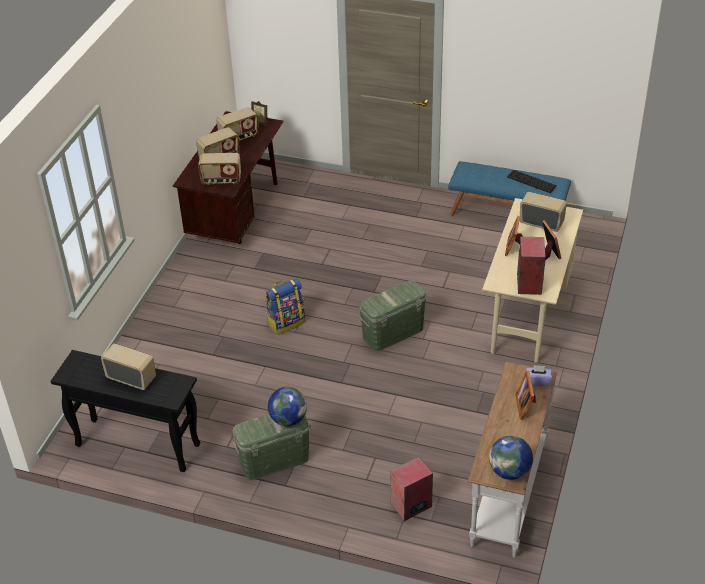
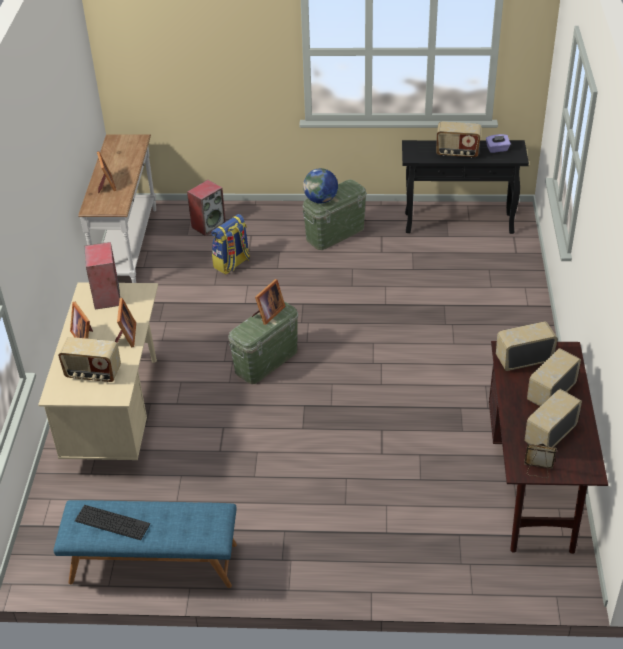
camera: 165 degrees right, 0 degrees up
(286, 322) = (387, 350): backpack -> backpack (232, 264)
(387, 302) = (268, 314): none -> picture frame
(509, 471) = (118, 143): globe -> none
(537, 381) = (96, 204): purple tissue box -> purple tissue box (497, 149)

